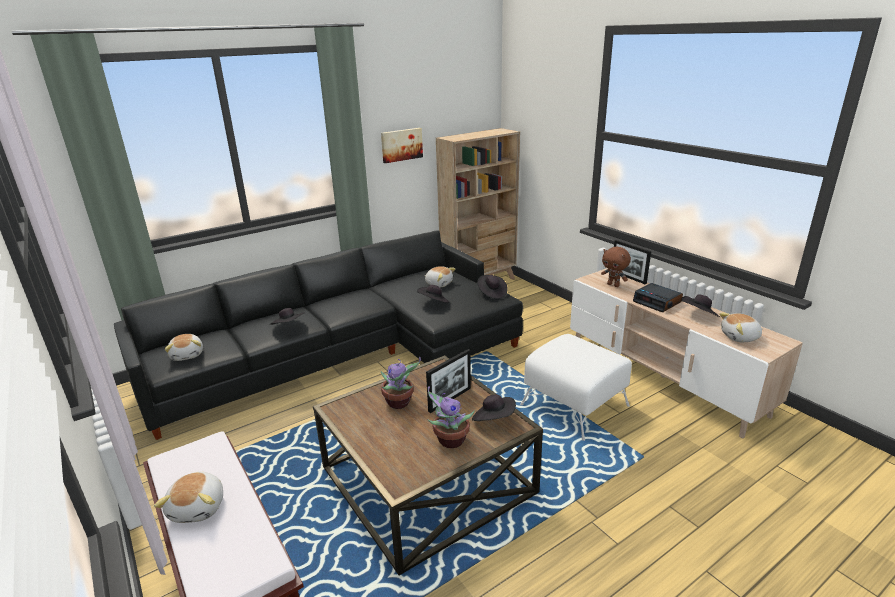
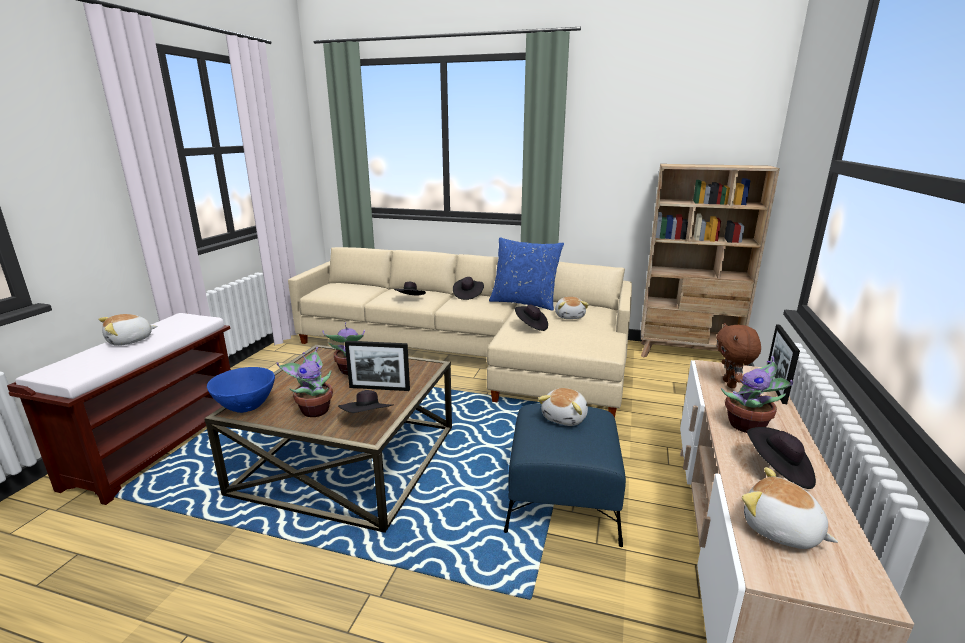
camera: 50 degrees right, 5 degrees down
(188, 355) = (338, 291): plush toy -> plush toy (565, 418)
(349, 353) = (473, 353): black sofa -> beige sofa
(384, 287) = (524, 303): none -> blue pillow
(400, 476) = (246, 407): none -> blue bowl
(401, 145) = (615, 166): picture -> none
(491, 293) = (600, 342): black hat -> black hat (468, 295)
(574, 406) = (561, 501): white ottoman -> blue ottoman
(657, 302) = (748, 426): alarm clock -> potted plant

